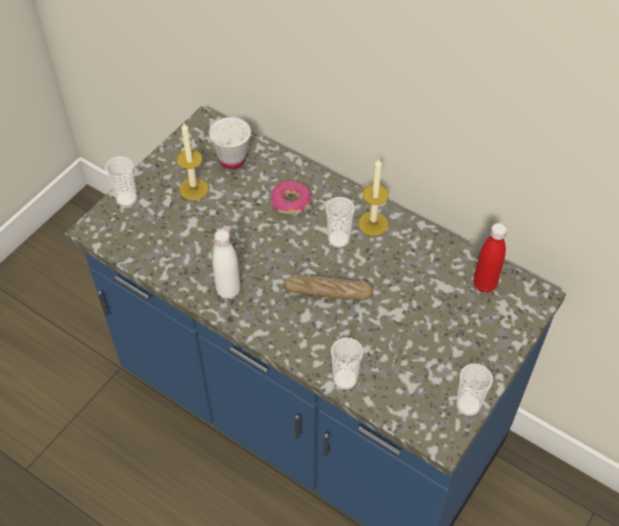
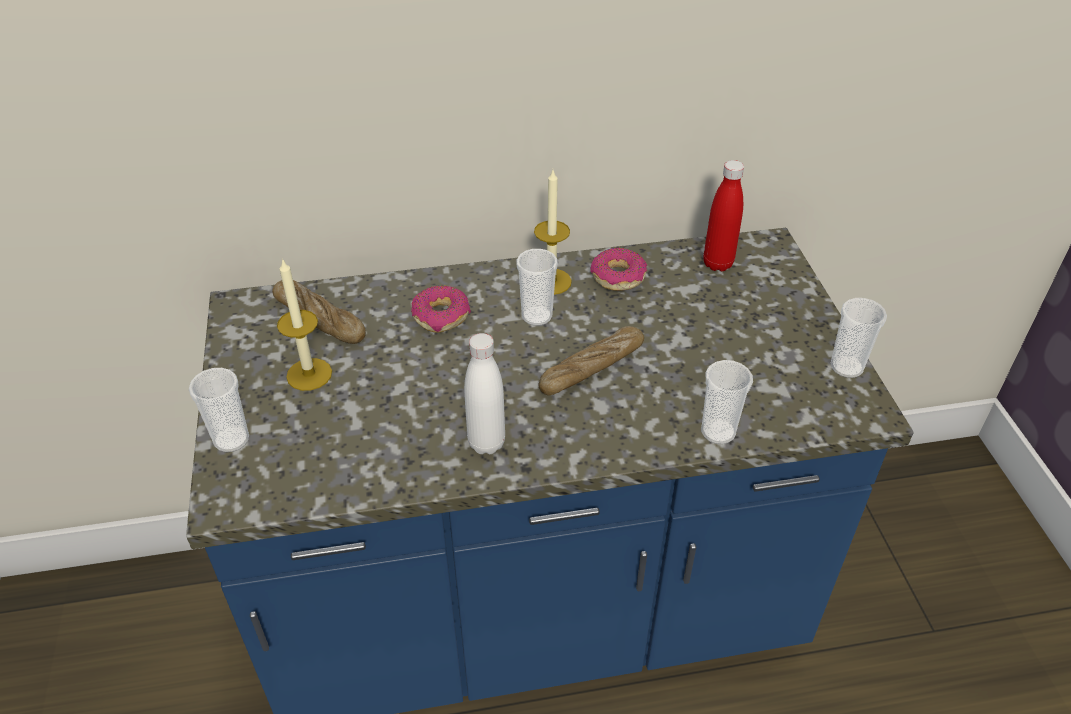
camera: 45 degrees left, 10 degrees down
(232, 159) = (319, 319): white cup -> bread
(413, 249) = (618, 277): none -> donut

